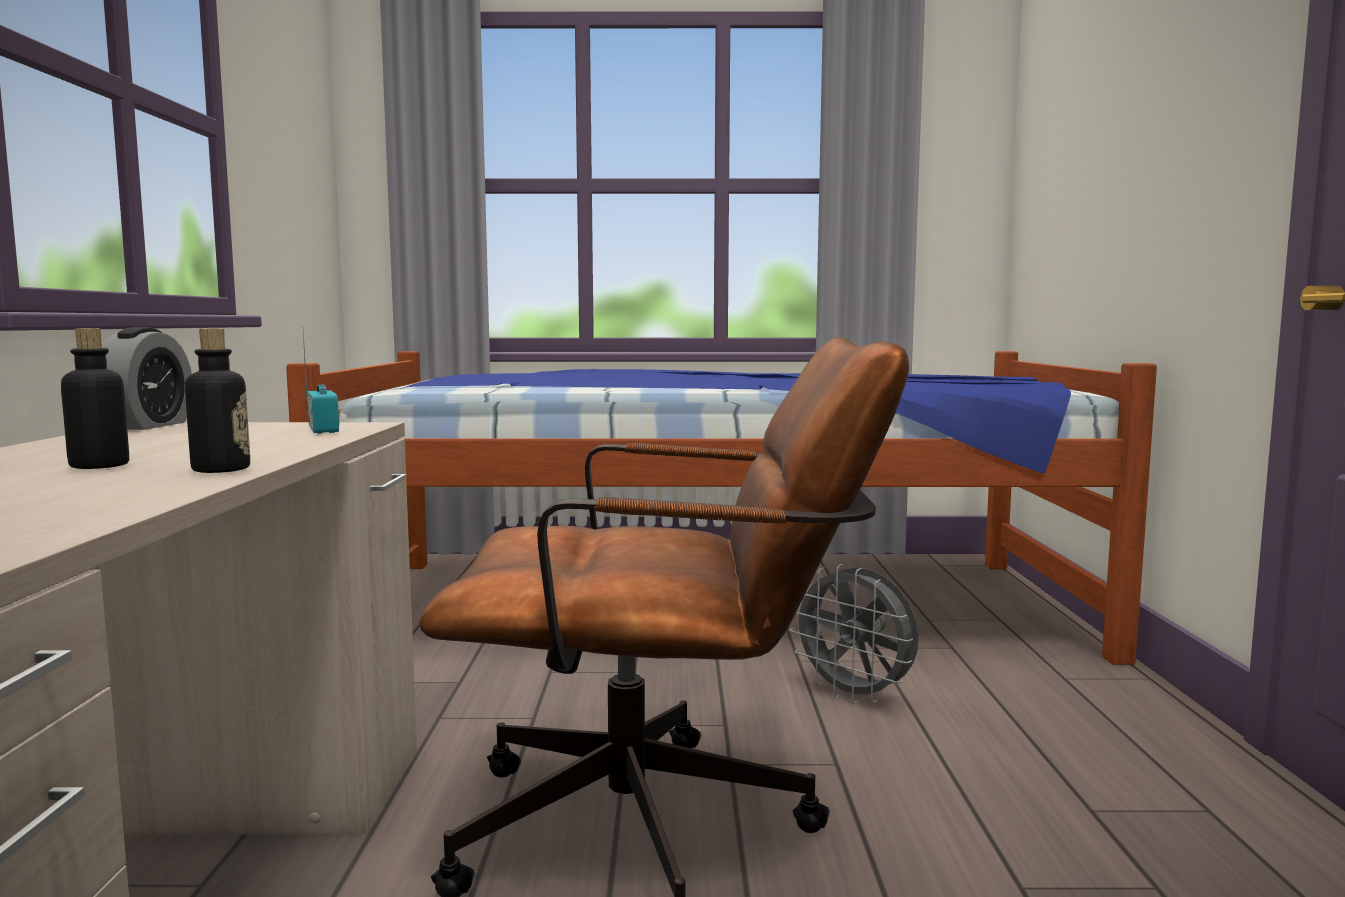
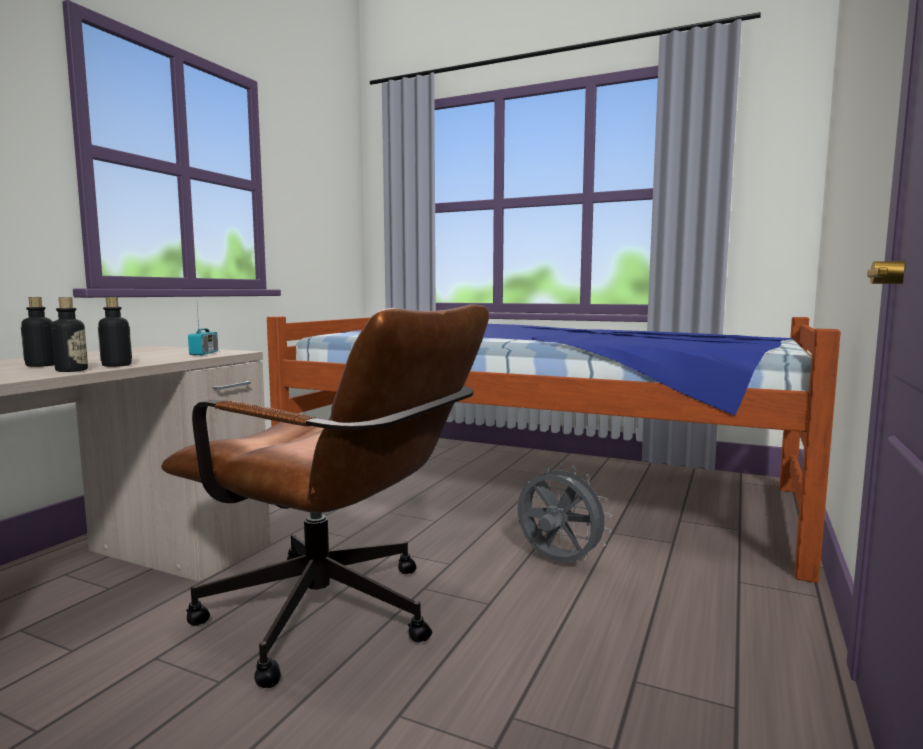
camera: 25 degrees right, 0 degrees up
(147, 425) = (147, 347): alarm clock -> none
(263, 456) = (117, 365): none -> bottle
(855, 696) = (557, 562): grey fan -> grey fan turned 150 degrees clockwise

